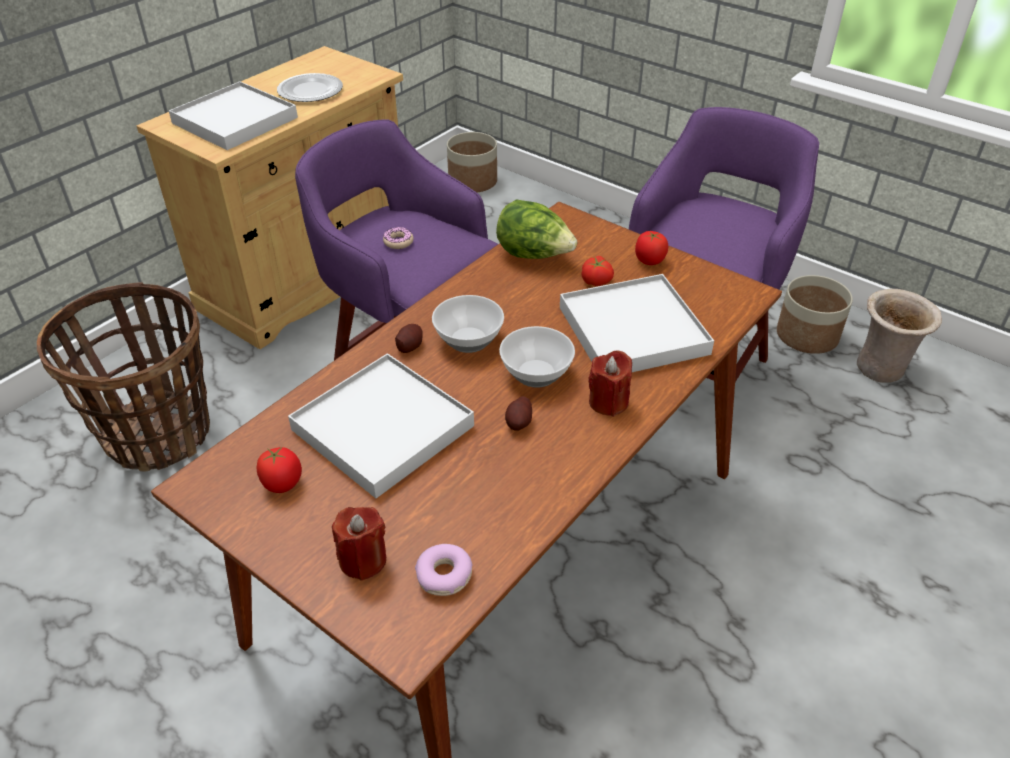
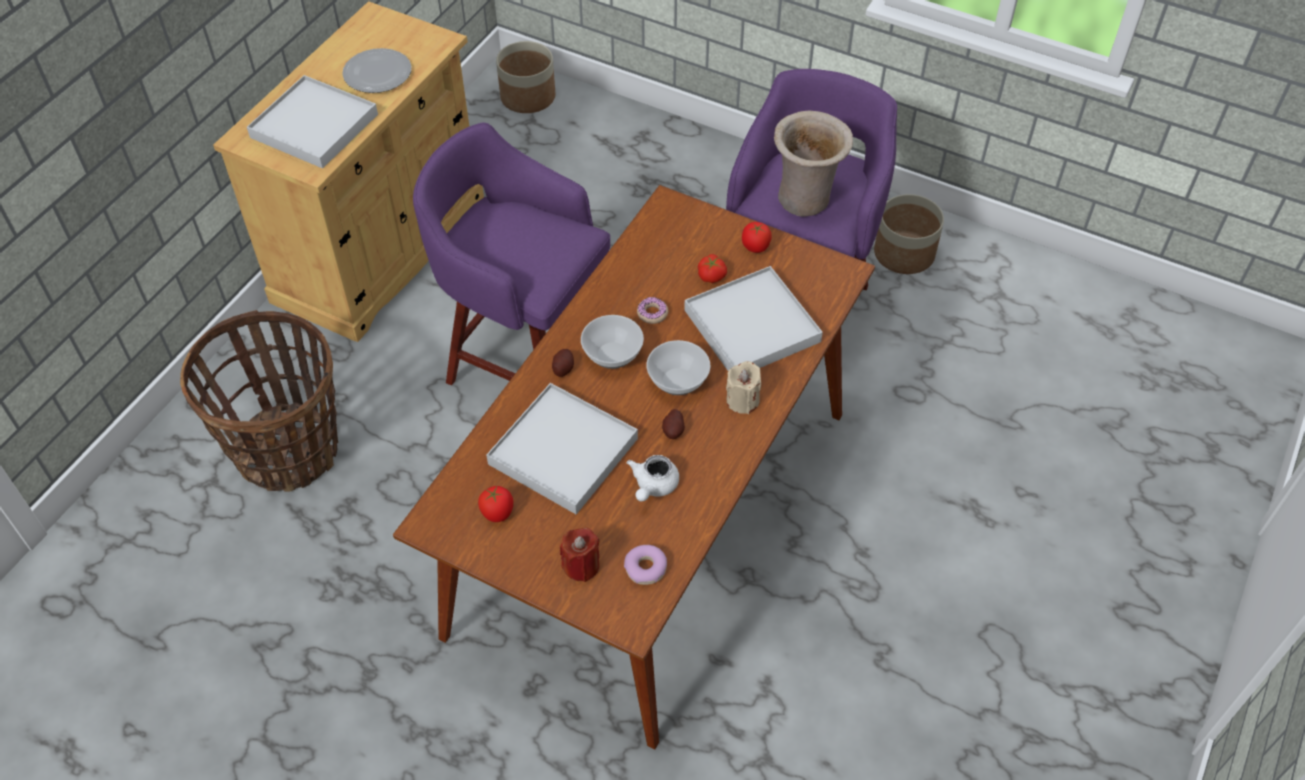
camera: 10 degrees left, 10 degrees up
(398, 242) = (513, 245): donut -> donut (652, 313)
(479, 479) = (653, 486): none -> white teapot
(534, 255) = (650, 254): lettuce -> none
(608, 402) = (742, 400): red candle -> beige candle
(882, 368) = (977, 282): beige vase -> beige vase (806, 199)

